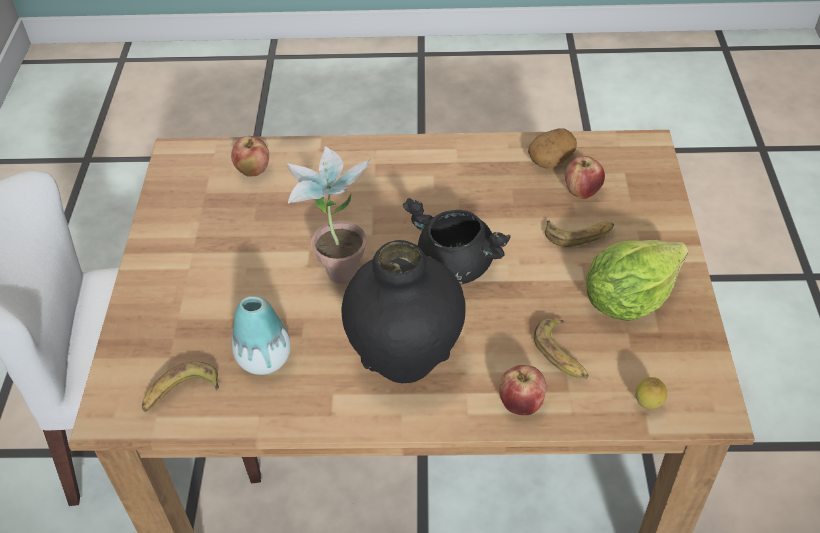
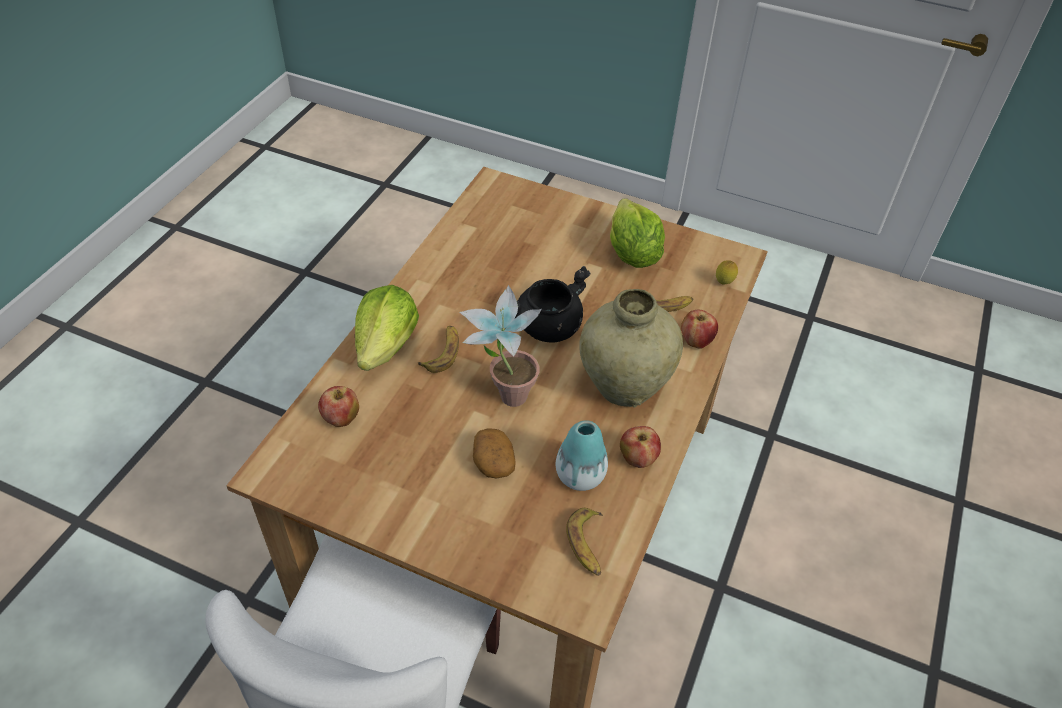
camera: 70 degrees left, 0 degrees up
(354, 163) = (387, 346): none -> lettuce
(406, 357) = (624, 387): black vase -> beige vase
(551, 158) = (469, 233): potato -> potato (493, 462)
(579, 235) = (558, 252): banana -> banana (442, 352)
(582, 192) = (516, 233): apple -> apple (637, 459)

